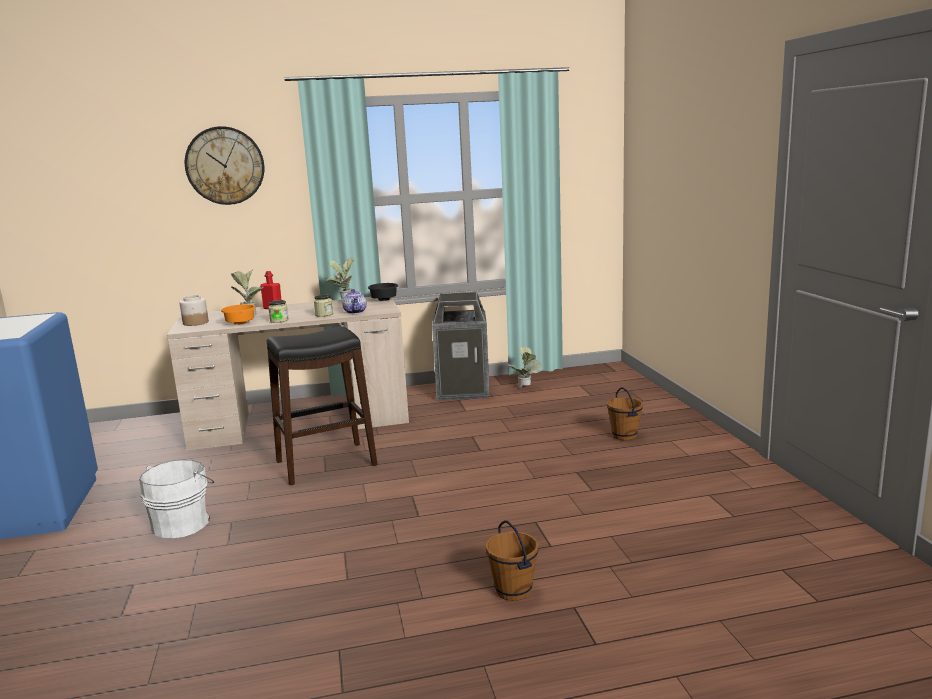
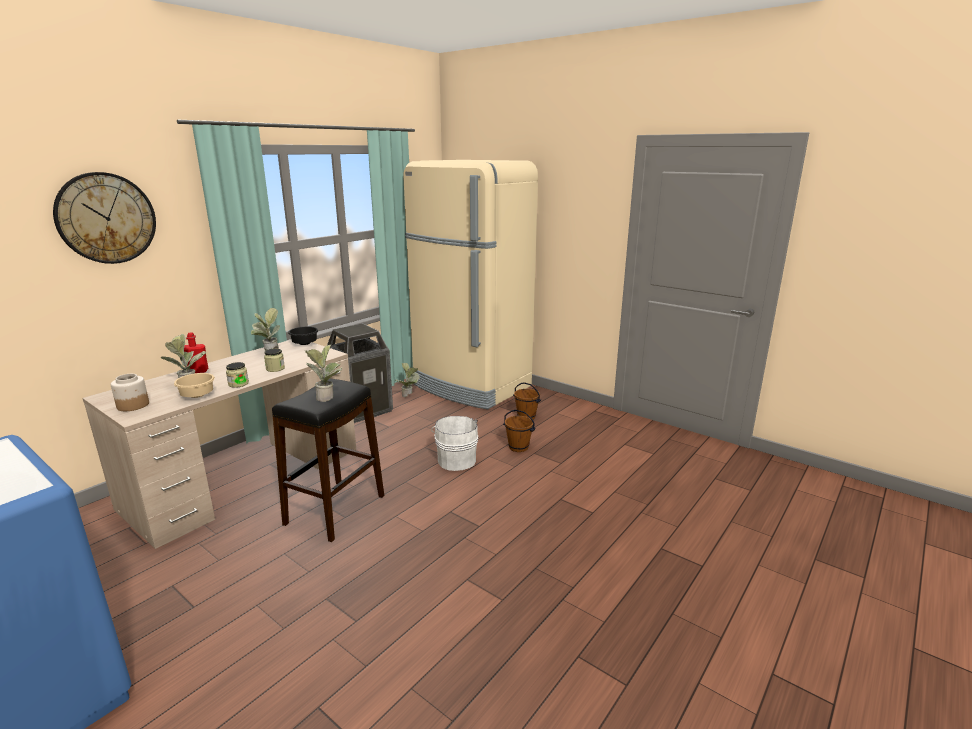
camera: 40 degrees left, 5 degrees up
(183, 523) = (275, 622): white bucket -> white bucket (456, 459)
(241, 323) = (197, 395): orange bowl -> beige bowl
(312, 338) = (327, 396): none -> potted plant
(356, 312) = (304, 361): teapot -> none
(514, 590) = (617, 553): brown bucket -> brown bucket (518, 447)
(607, 392) = (471, 386): none -> beige fridge

